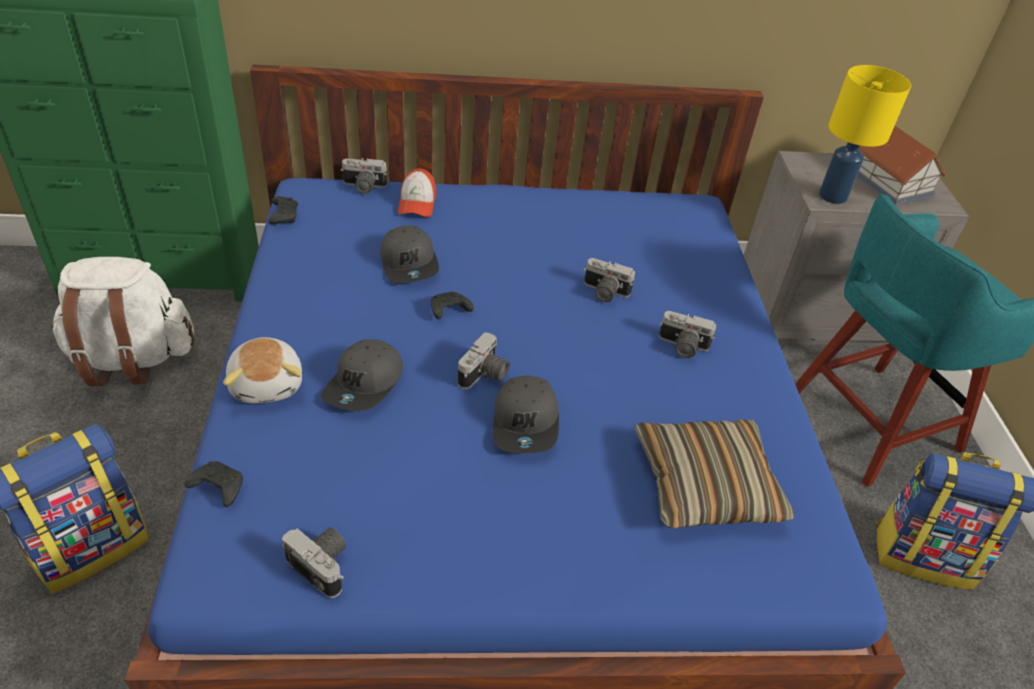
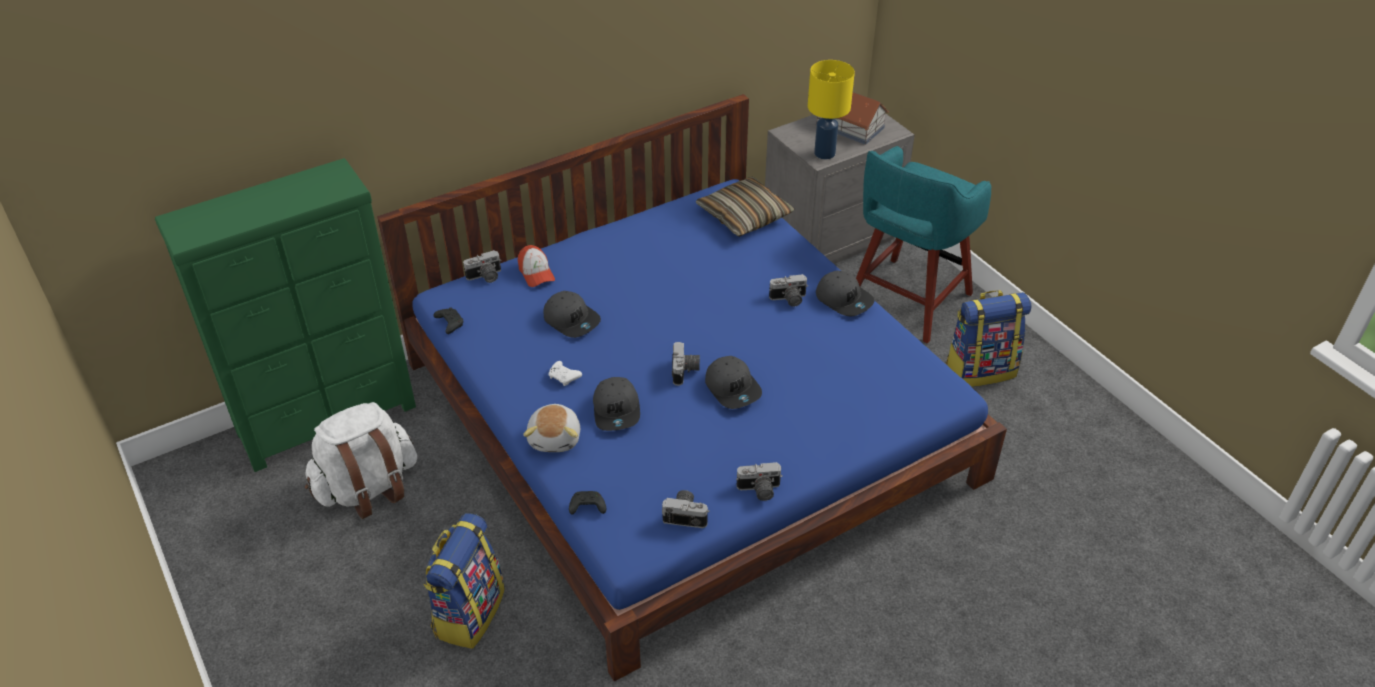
camera: 25 degrees left, 0 degrees up
(268, 384) = (555, 438): plush toy -> plush toy turned 45 degrees clockwise
(343, 320) = (564, 377): none -> white game controller
(448, 311) = (627, 341): black game controller -> none
(604, 293) = (715, 284): camera -> camera (759, 490)
(706, 484) = (857, 376): pillow -> pillow (744, 216)
(756, 377) = (844, 299): none -> grey cap

